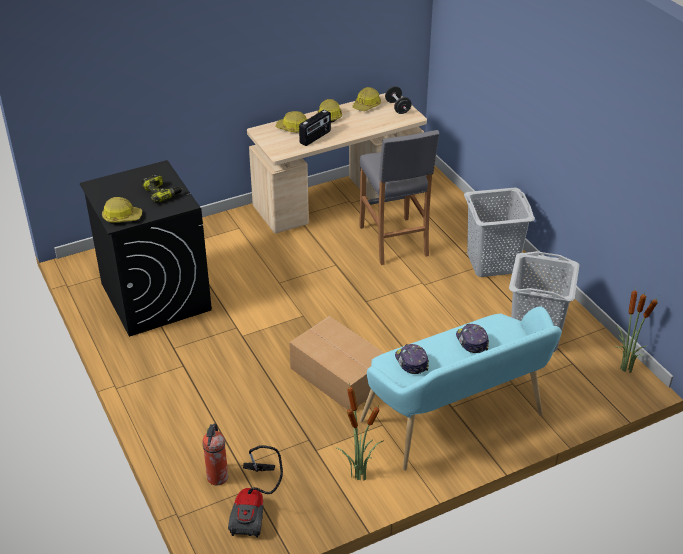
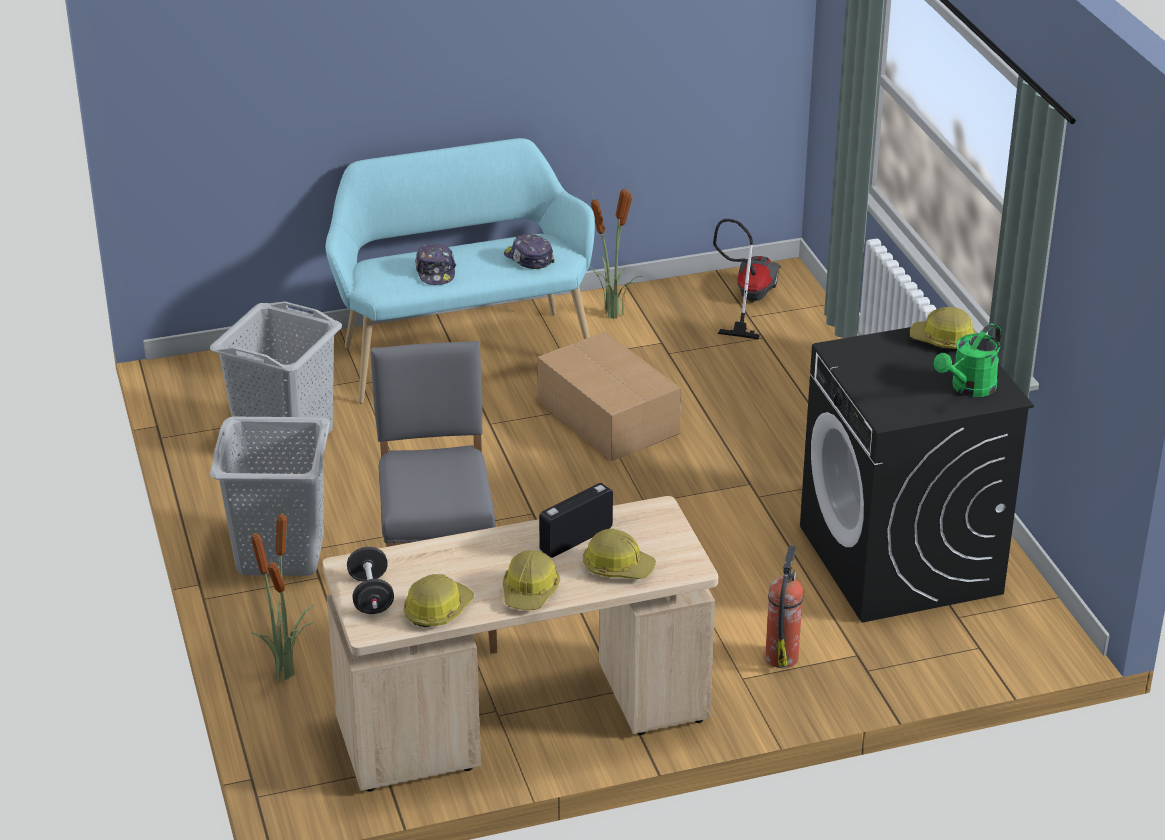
camera: 170 degrees left, 5 degrees down
(113, 188) = (968, 389): none -> green watering can
(162, 193) = (880, 372): power drill -> none
(217, 478) = (792, 329): fire extinguisher -> fire extinguisher (782, 656)
(411, 362) = (528, 259): cap -> cap turned 150 degrees clockwise
(624, 369) = (188, 384): potted plant -> potted plant (286, 673)

